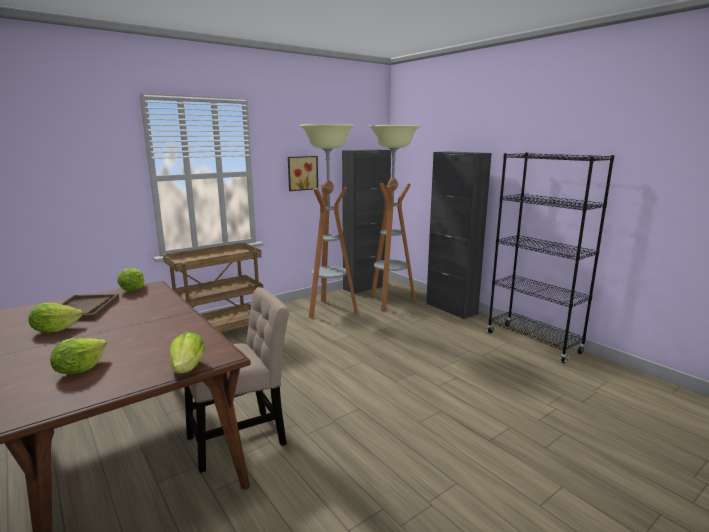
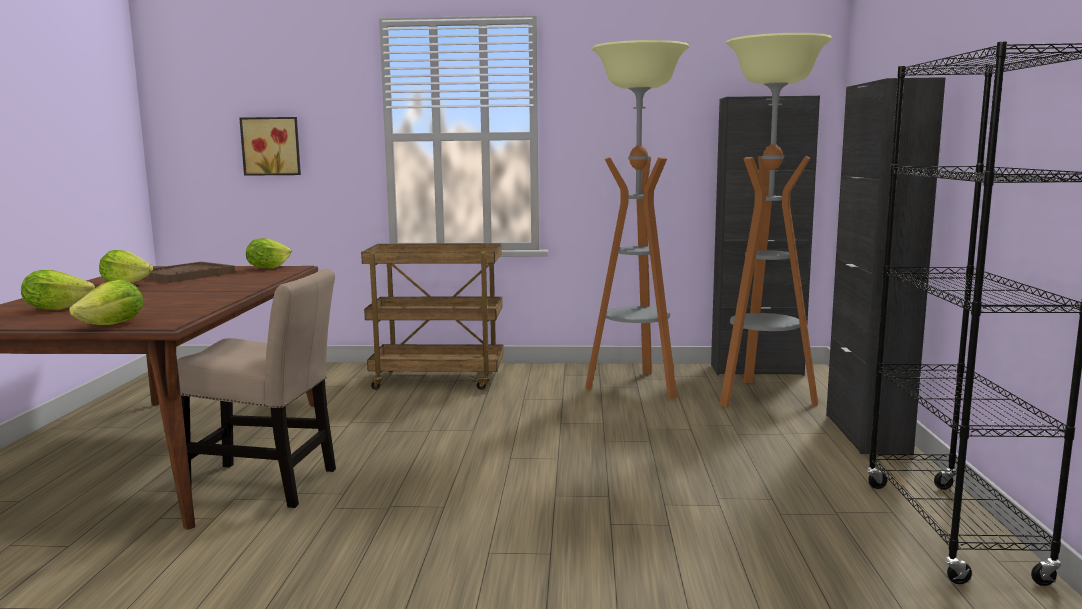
camera: 40 degrees right, 5 degrees down
(302, 173) = (633, 139): picture -> picture (271, 146)

